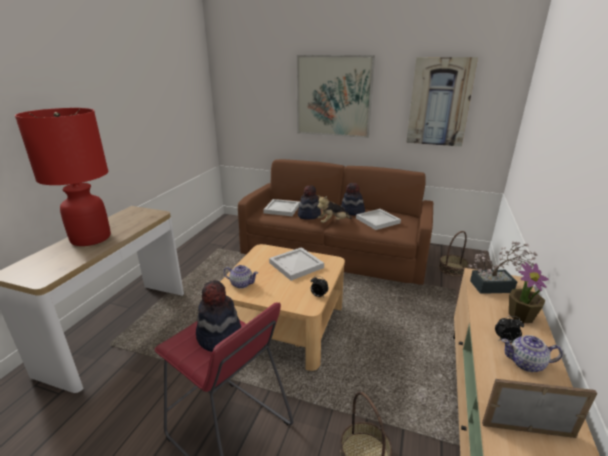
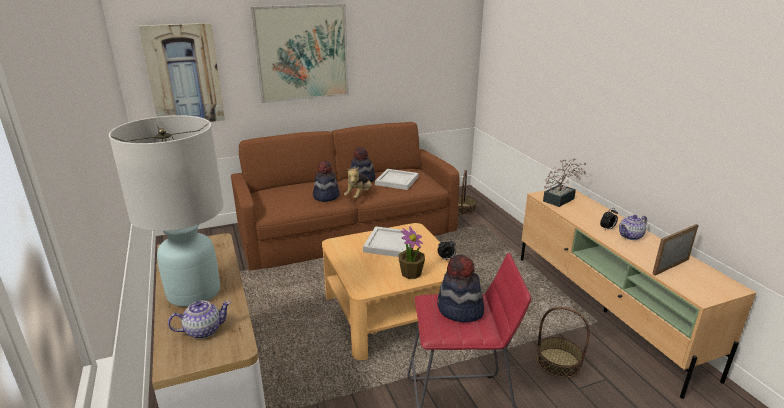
camera: 40 degrees left, 0 degrees up
(90, 238) = (194, 293): red table lamp -> white table lamp
(241, 284) = (369, 279): teapot -> teapot (203, 330)
(282, 209) = (288, 198): white tray -> none
(439, 102) = (412, 48): picture -> picture (184, 75)
(521, 316) = (595, 211): potted plant -> potted plant (411, 273)

